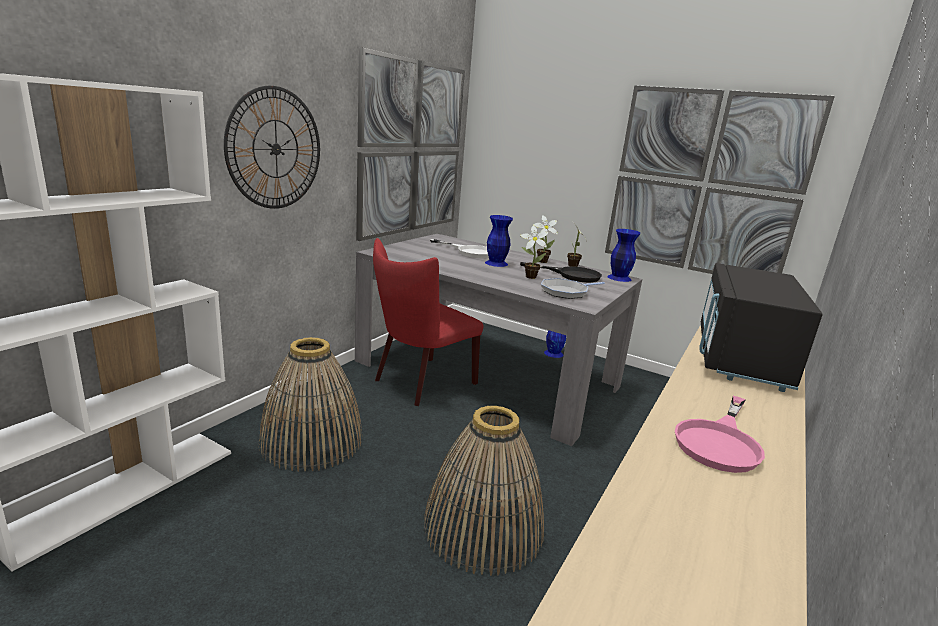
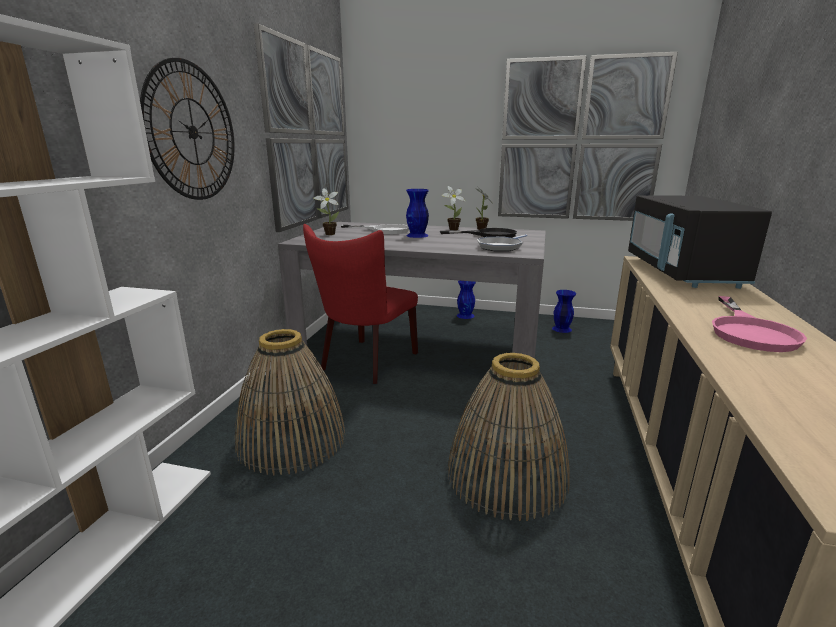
camera: 15 degrees left, 0 degrees up
(529, 276) = (456, 241): potted plant -> potted plant (328, 234)
(618, 278) = (527, 232): blue vase -> blue vase (561, 329)

